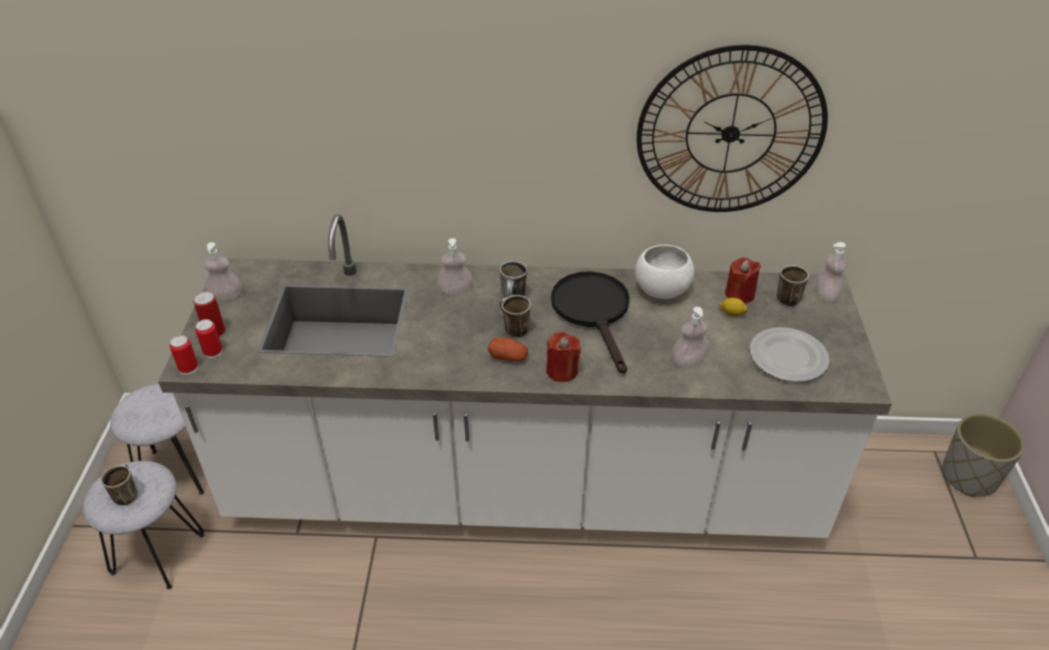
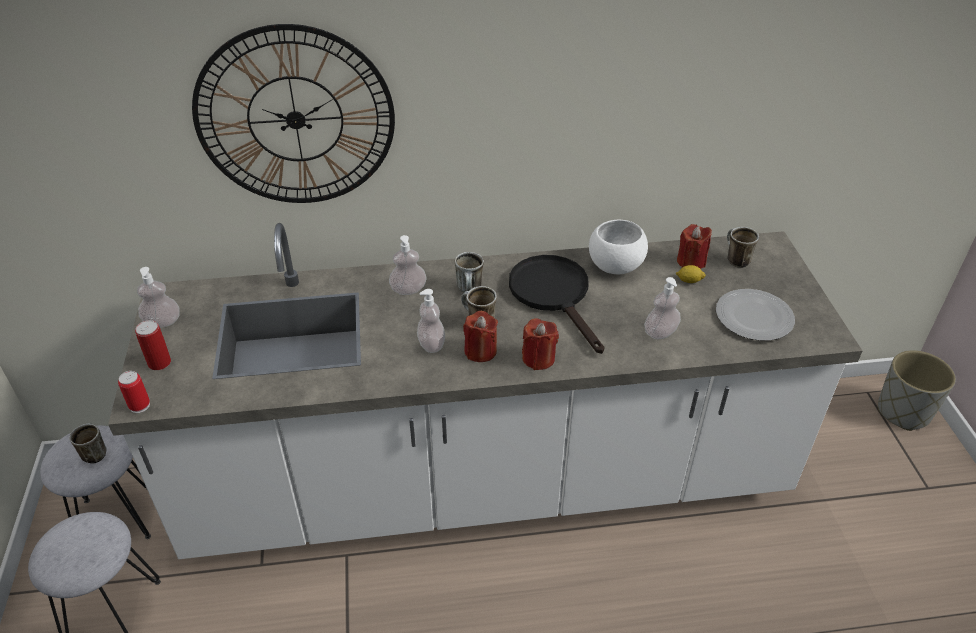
camera: 10 degrees left, 0 degrees up
(126, 493) = (76, 551): mug -> mug (94, 453)
(213, 352) = (163, 384): can -> none
(508, 357) = (480, 351): potato -> red candle
(730, 133) = (674, 101): wall clock -> wall clock (295, 119)
(826, 295) = (772, 252): soap dispenser -> soap dispenser (431, 344)

